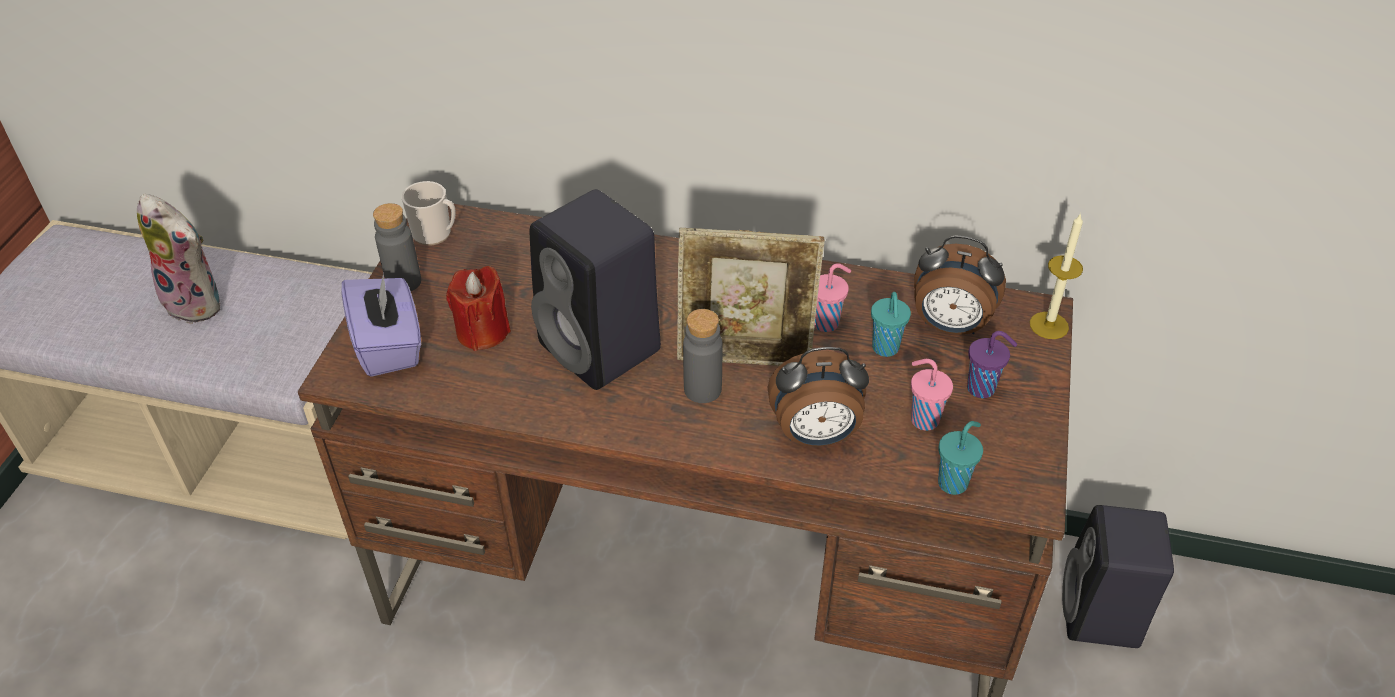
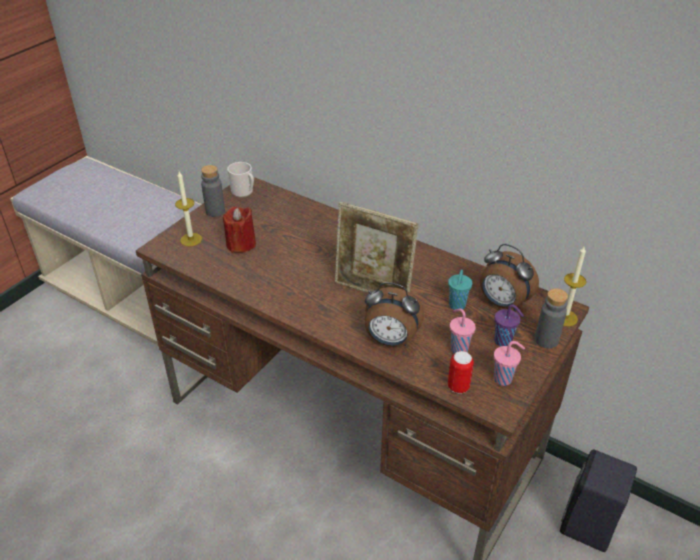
camera: 20 degrees right, 5 degrees down
(198, 302) = (130, 207): plush toy -> none
(389, 345) = (191, 239): purple tissue box -> candle
(603, 349) = (298, 267): black speaker -> none
(702, 389) = (340, 301): grey bottle -> grey bottle (546, 340)
(827, 323) = (430, 284): pink cup -> pink cup (503, 379)
(954, 482) = (458, 387): turquoise cup -> can

